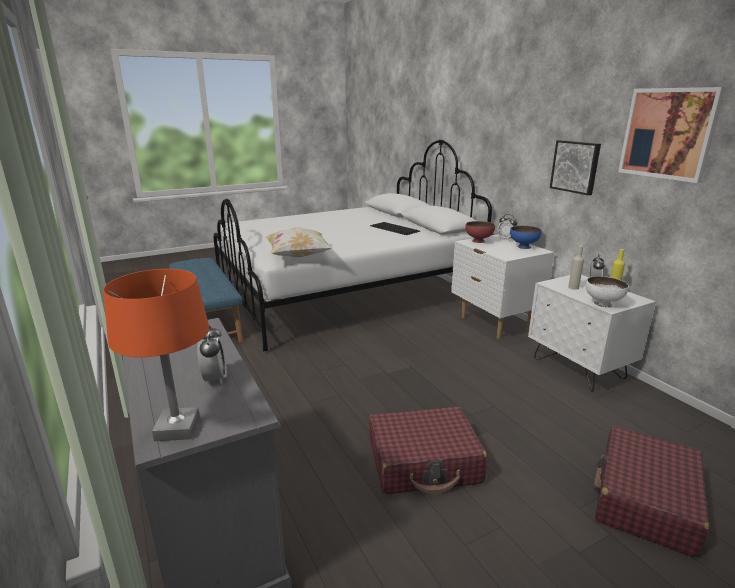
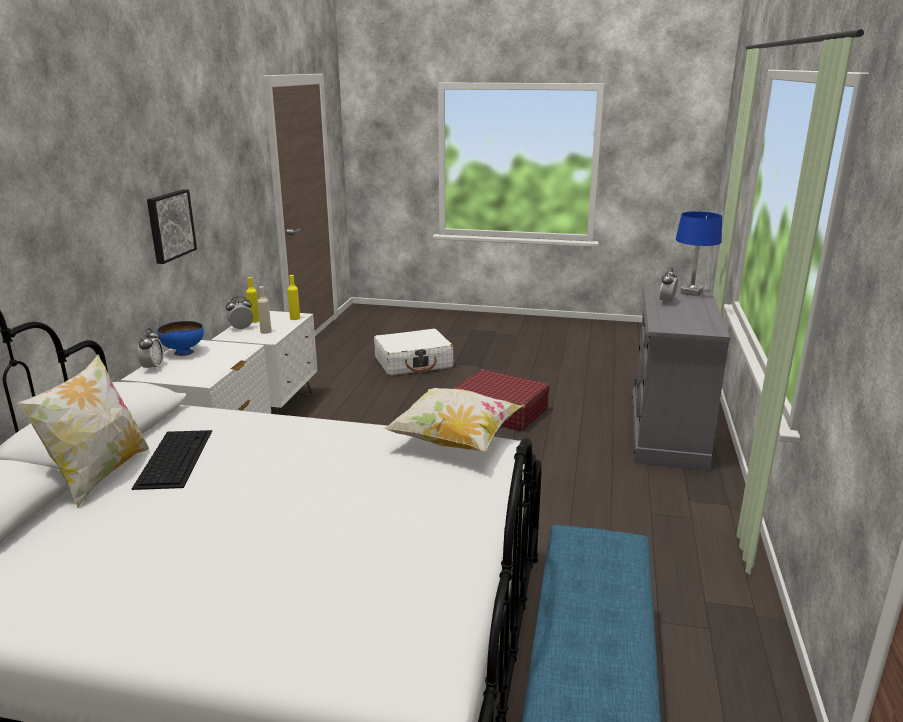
camera: 140 degrees left, 0 degrees up
(177, 428) = (691, 293): orange table lamp -> blue table lamp
(404, 222) = (99, 474): none -> pillow
(478, 241) = (190, 376): red bowl -> none
(602, 304) = (295, 318): white bowl -> yellow bottle
(645, 500) = (413, 363): red suitcase -> white suitcase
(668, 133) = (219, 163): picture -> none

